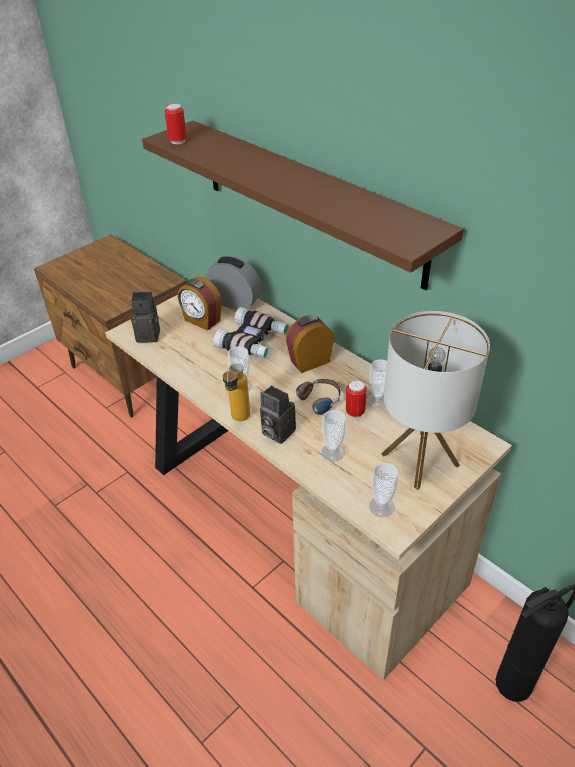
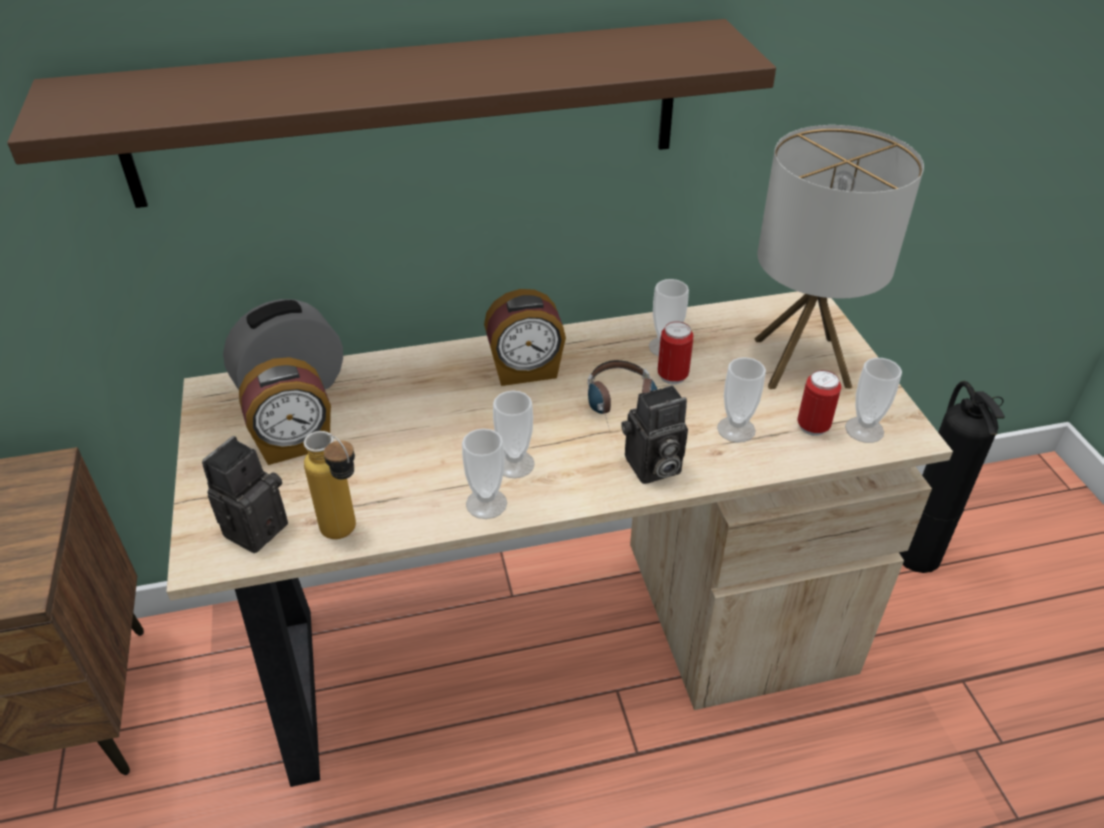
camera: 60 degrees left, 0 degrees up
(178, 141) = (100, 112): can -> can (813, 427)
(209, 389) = (486, 503): none -> cup
(238, 421) = (593, 499): bottle -> bottle (347, 535)
(253, 341) = (417, 407): binoculars -> none
(309, 361) = (525, 371): alarm clock -> alarm clock turned 105 degrees counterclockwise

